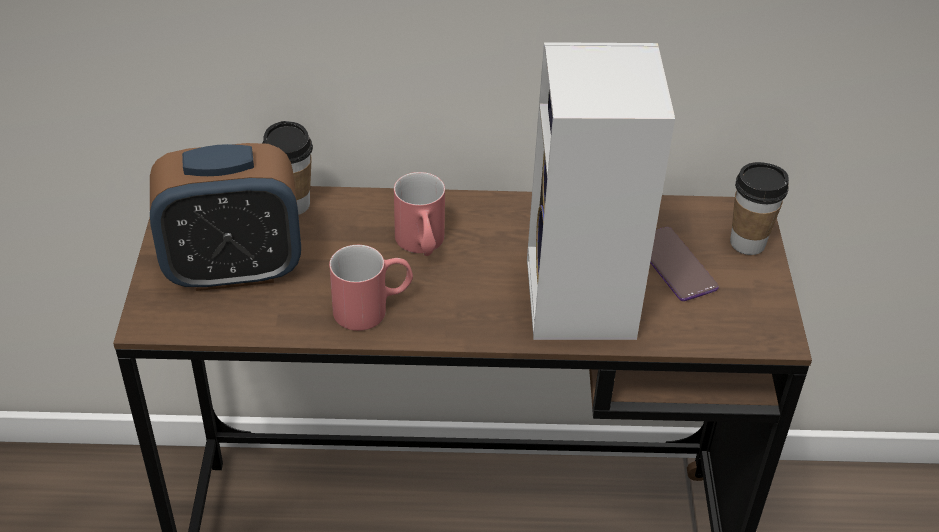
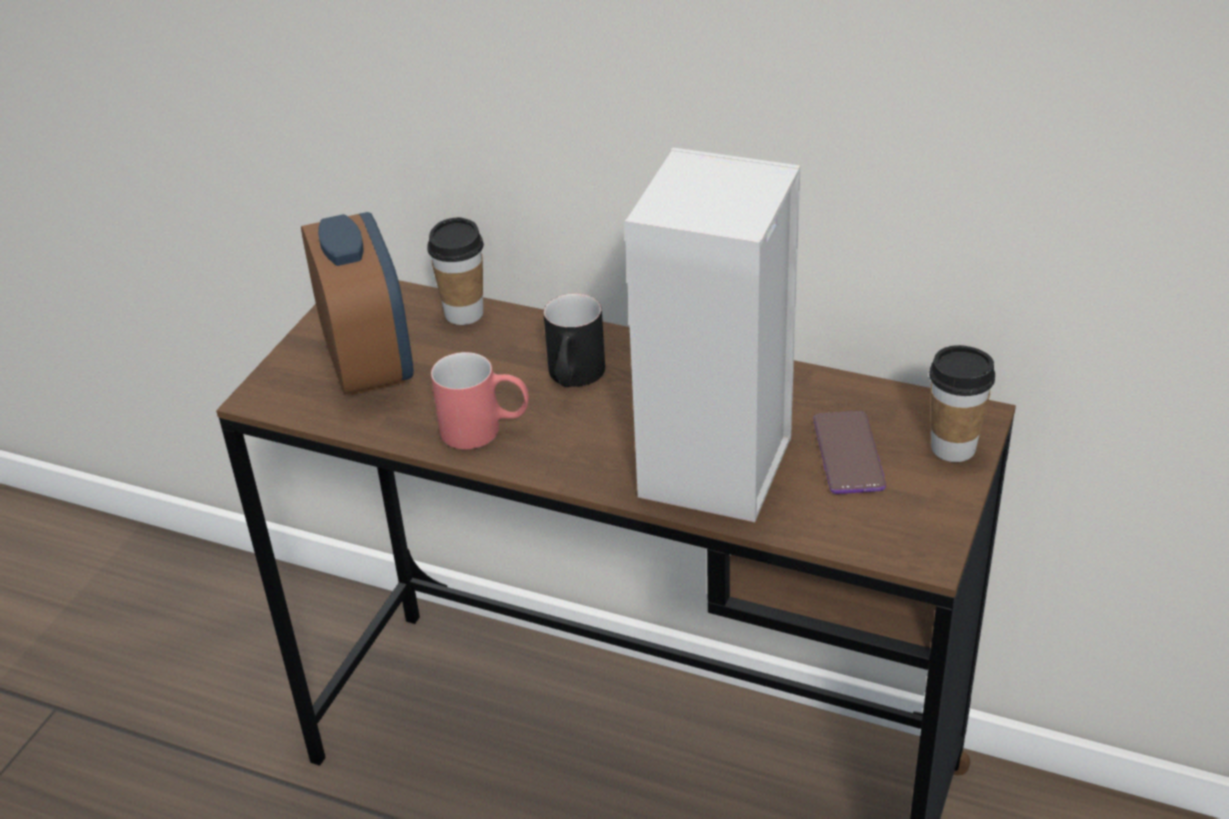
camera: 25 degrees right, 5 degrees down
(234, 269) = (369, 365): alarm clock -> alarm clock turned 120 degrees counterclockwise
(422, 246) = (573, 379): red mug -> black mug

